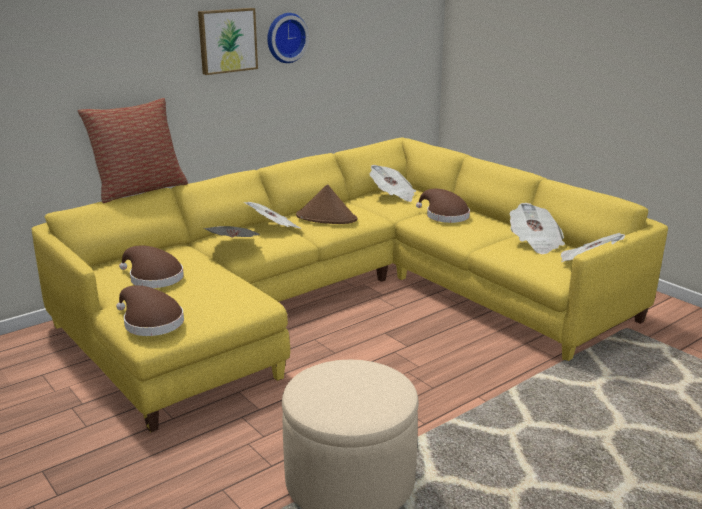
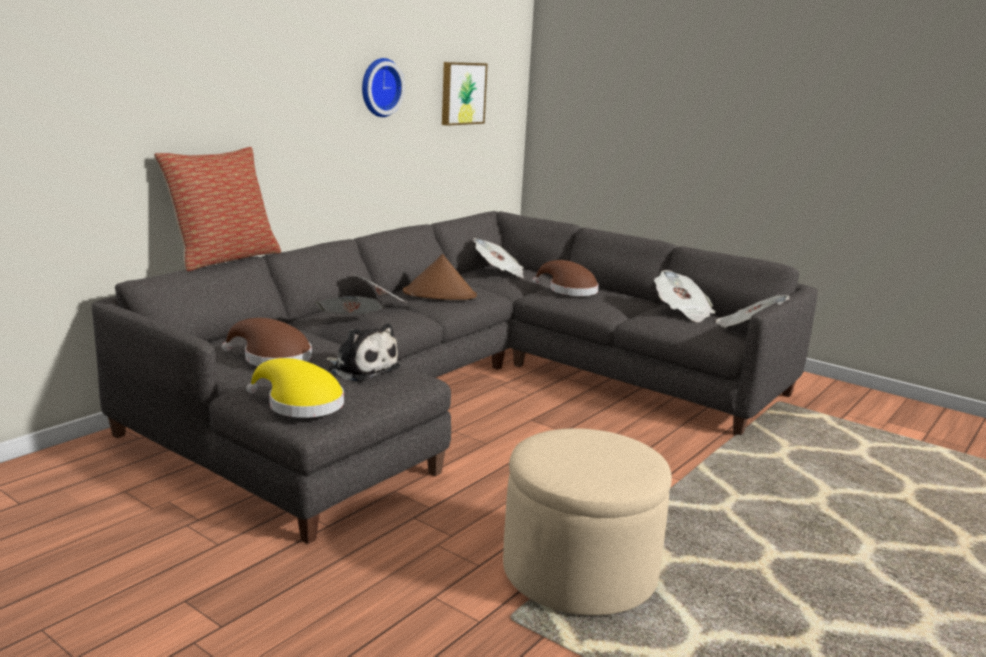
camera: 15 degrees left, 5 degrees down
(150, 322) = (300, 404): brown hat -> yellow hat
(218, 290) = (361, 369): none -> plush toy
(227, 40) = (319, 84): picture -> picture (462, 93)
(343, 298) = (464, 388): yellow sofa -> grey sofa

